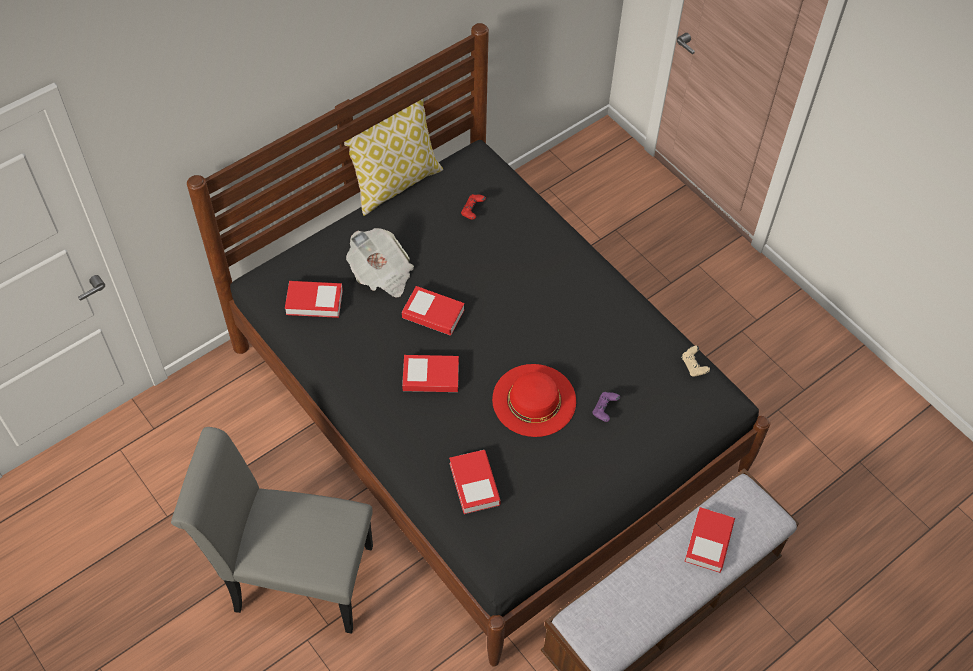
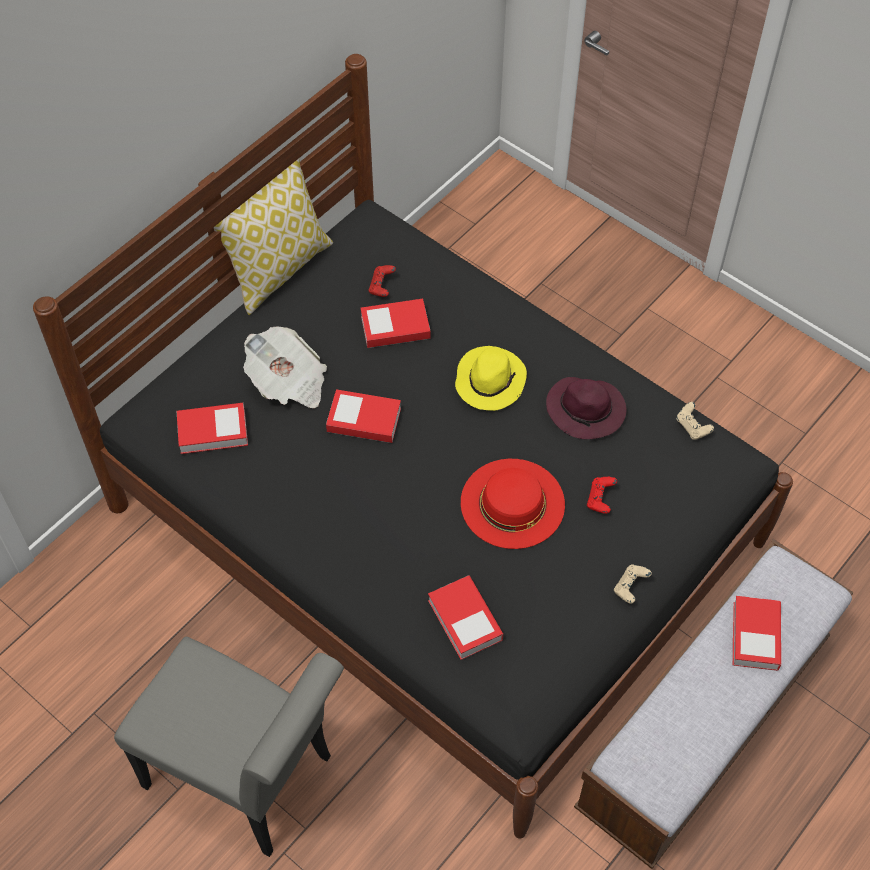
camera: 10 degrees left, 0 degrees up
(293, 576) = (248, 777): grey chair -> grey chair turned 150 degrees counterclockwise
(431, 377) = (379, 498): book -> book (395, 327)
(540, 300) = (490, 380): none -> yellow hat
(605, 410) = (600, 500): purple game controller -> red game controller
(611, 337) = (586, 410): none -> purple hat
(611, 484) = (630, 588): none -> beige game controller

